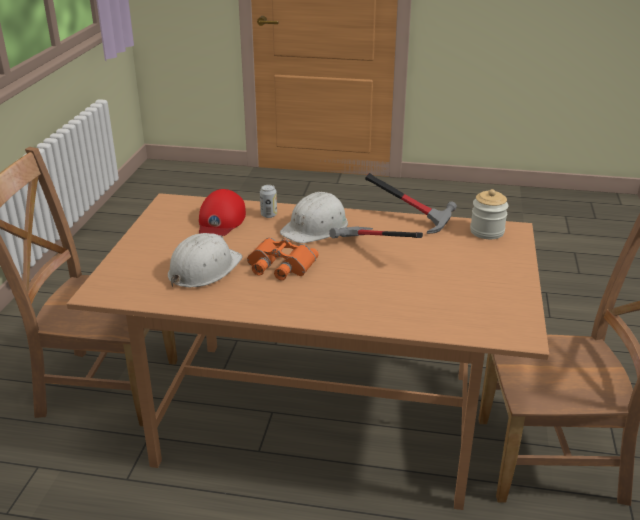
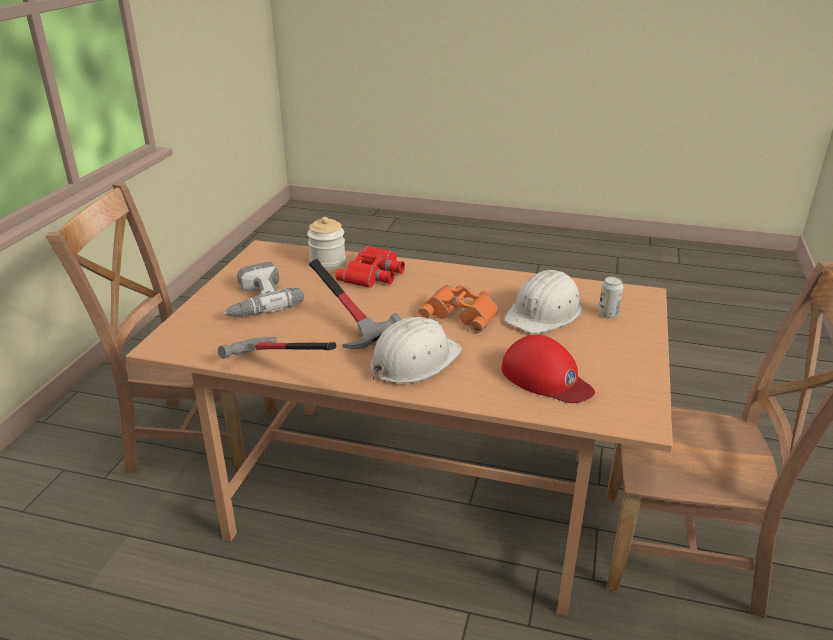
camera: 175 degrees left, 0 degrees up
(220, 221) = (546, 378): red cap -> red cap turned 120 degrees clockwise
(269, 215) = (479, 385): can -> can (608, 314)
(374, 304) = (373, 274): none -> red binoculars
(473, 269) = (255, 300): none -> power drill
(487, 232) = (198, 343): jar -> jar (327, 262)

